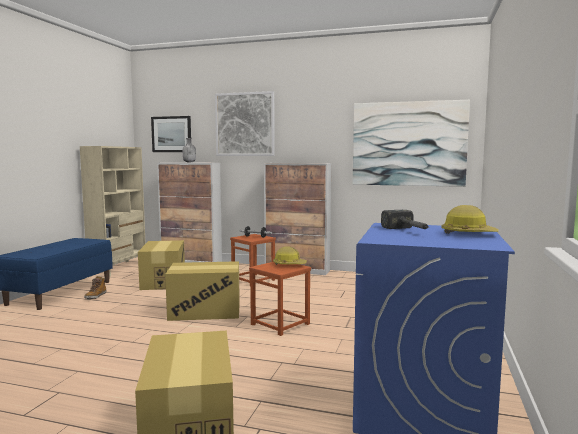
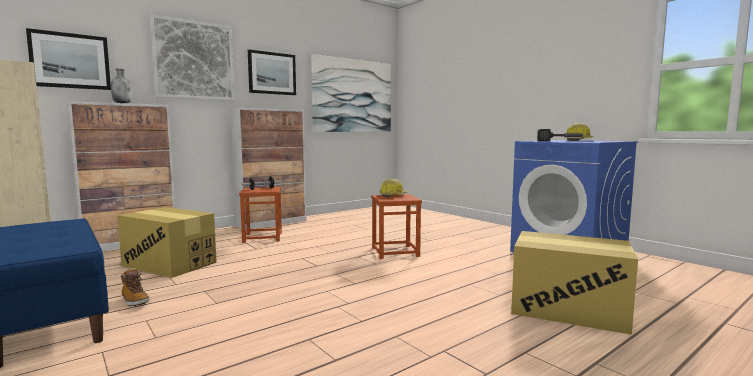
camera: 55 degrees left, 0 degrees up
(205, 311) = (315, 265): cardboard box -> none
(311, 128) = (272, 73): none -> picture

